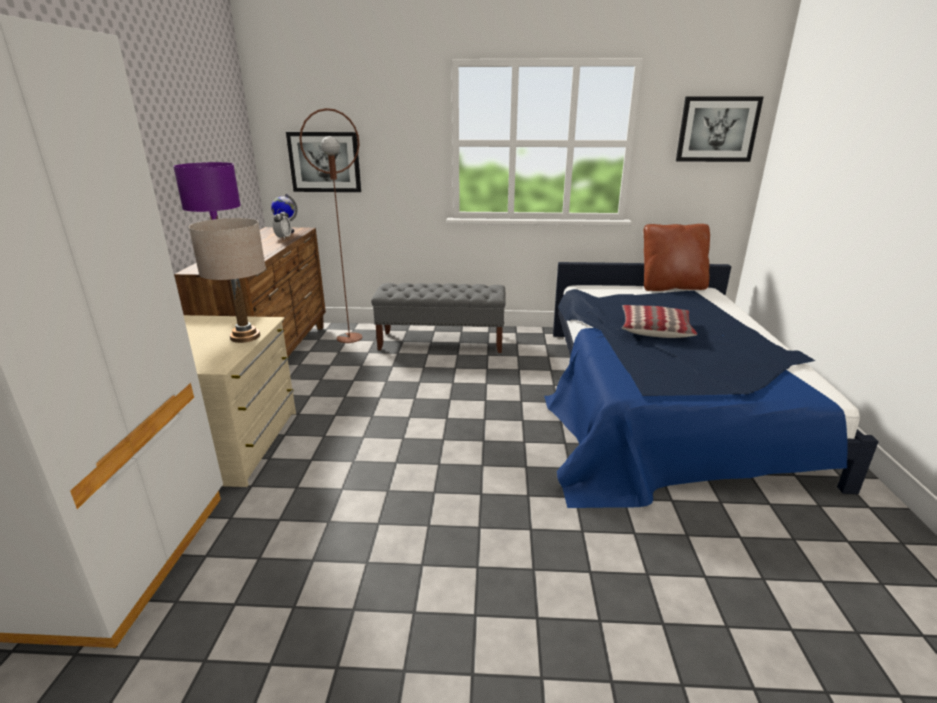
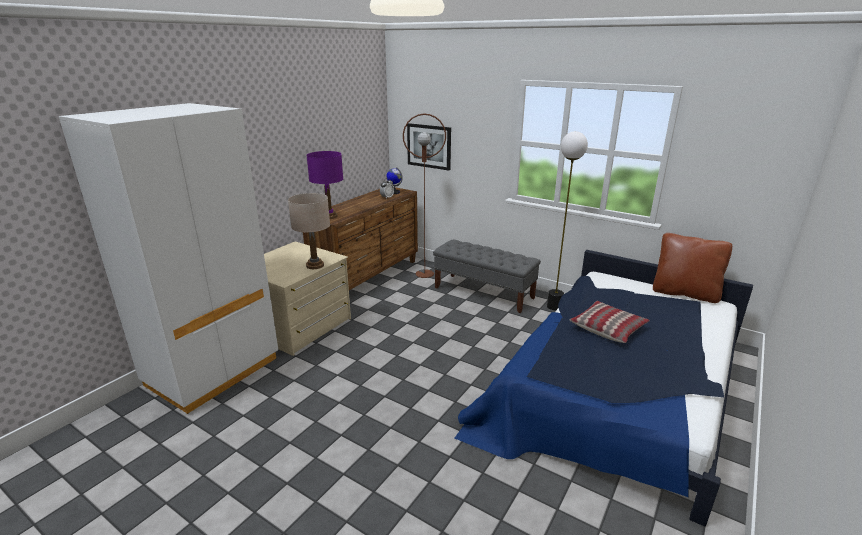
camera: 30 degrees right, 0 degrees up
(529, 338) = (554, 306): none -> floor lamp
(717, 129) = (756, 155): picture -> none

